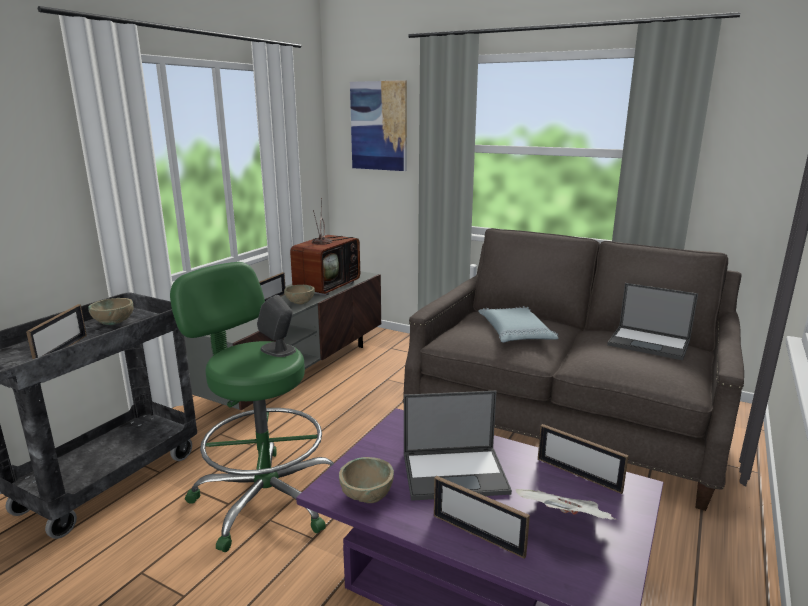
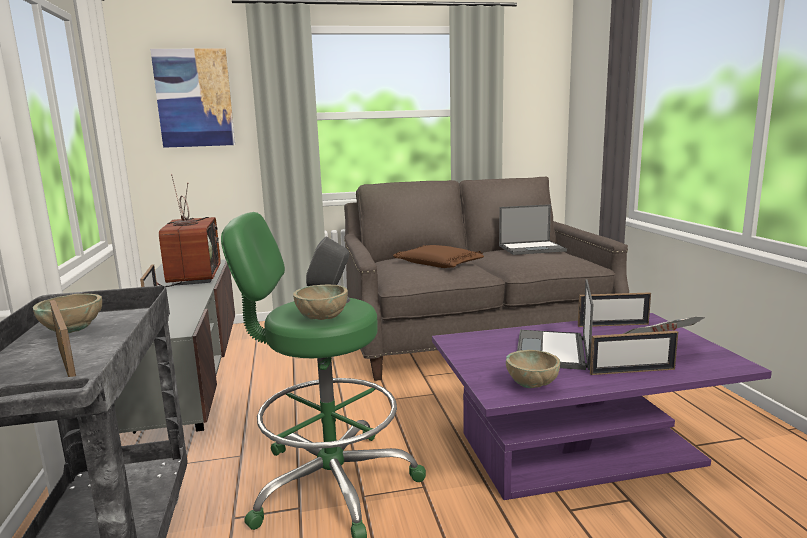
camera: 40 degrees left, 5 degrees down
(300, 303) = (195, 293): beige bowl -> beige bowl (323, 319)
(455, 473) = (552, 350): laptop -> laptop turned 150 degrees clockwise
(515, 330) = (437, 262): blue pillow -> brown pillow

